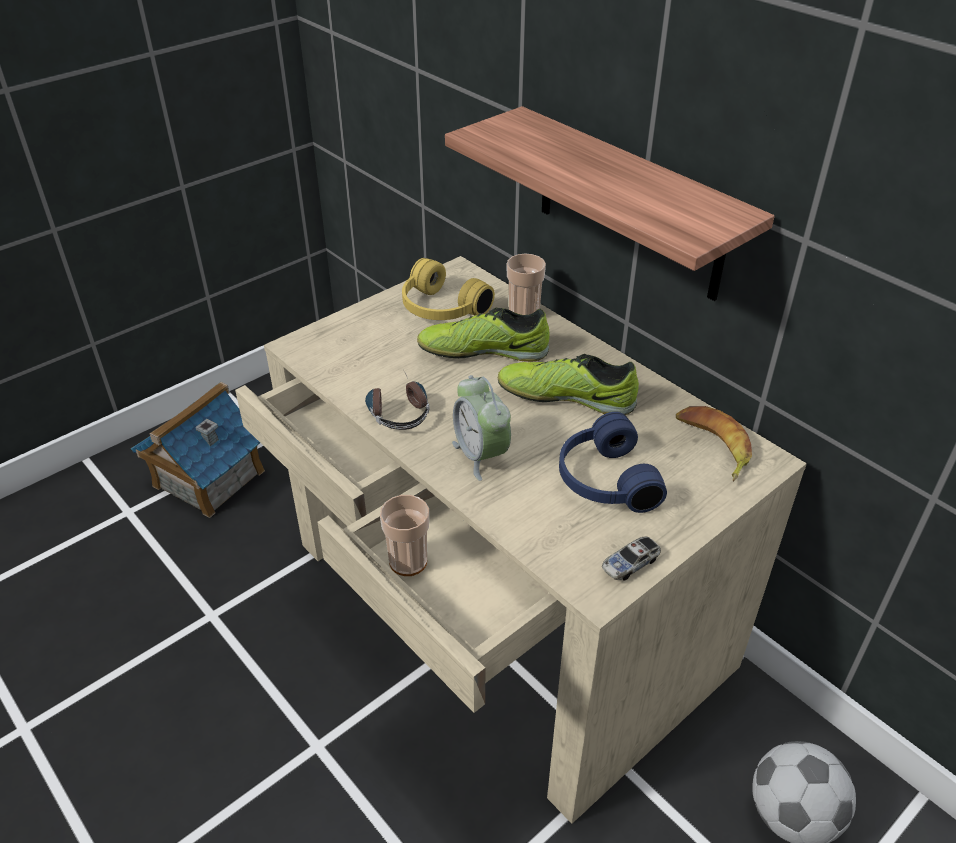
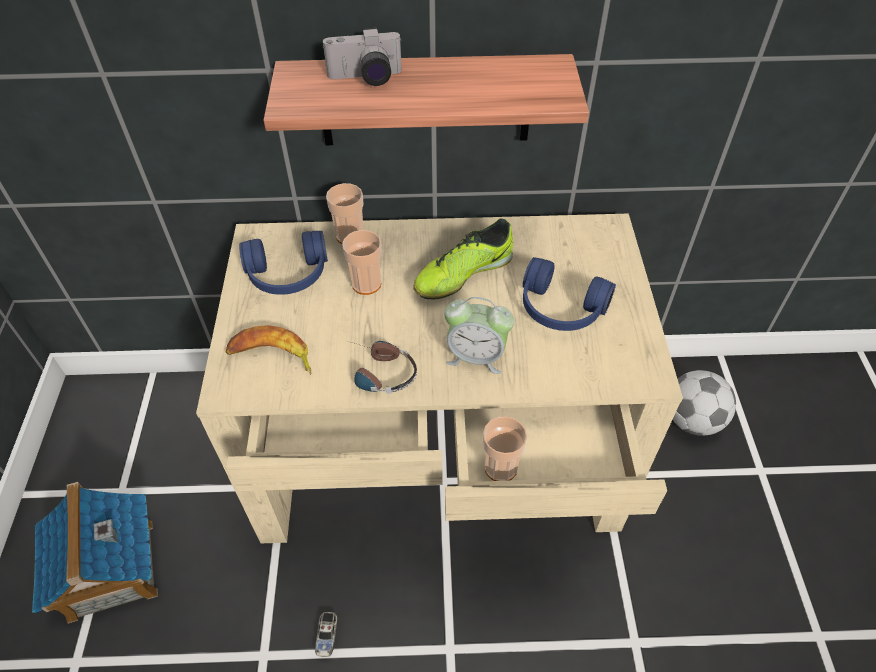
camera: 50 degrees left, 10 degrees up
(440, 309) = (288, 276): yellow headphones -> blue headphones
(483, 351) = (366, 284): shoe -> cup
(560, 145) = (365, 78): none -> camera
(630, 564) = (643, 347): toy car -> toy car (327, 636)
(712, 446) = (577, 240): banana -> banana (272, 356)

